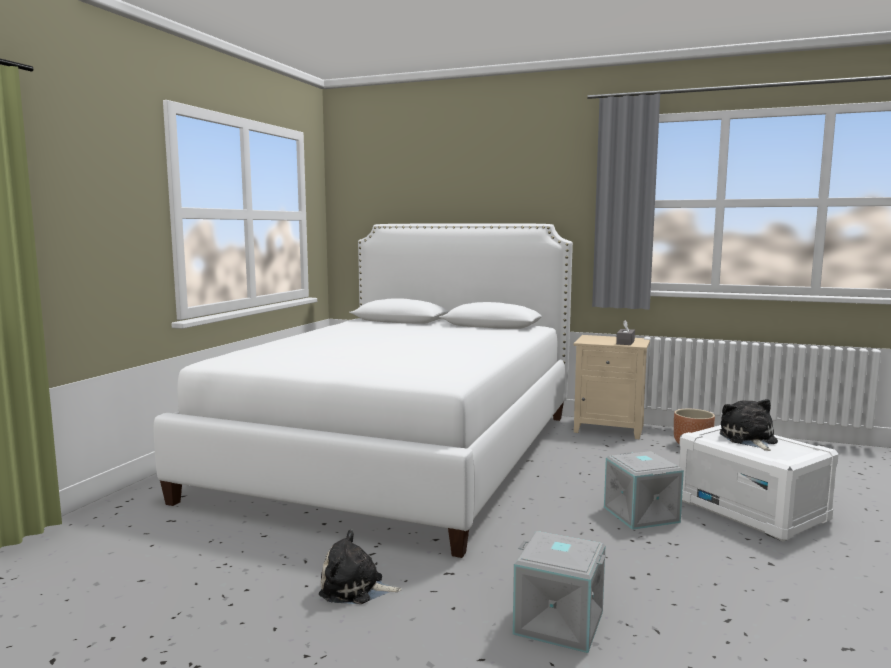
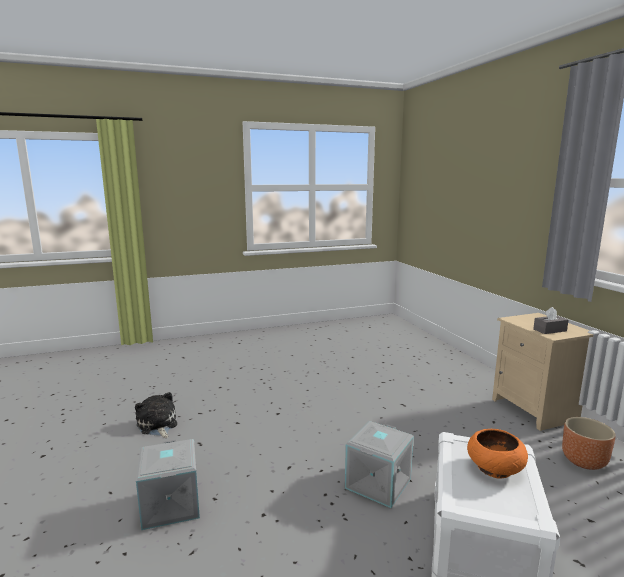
camera: 50 degrees right, 5 degrees up
(401, 453) = (341, 365): white bed -> none
(749, 439) = (494, 469): plush toy -> orange bowl

